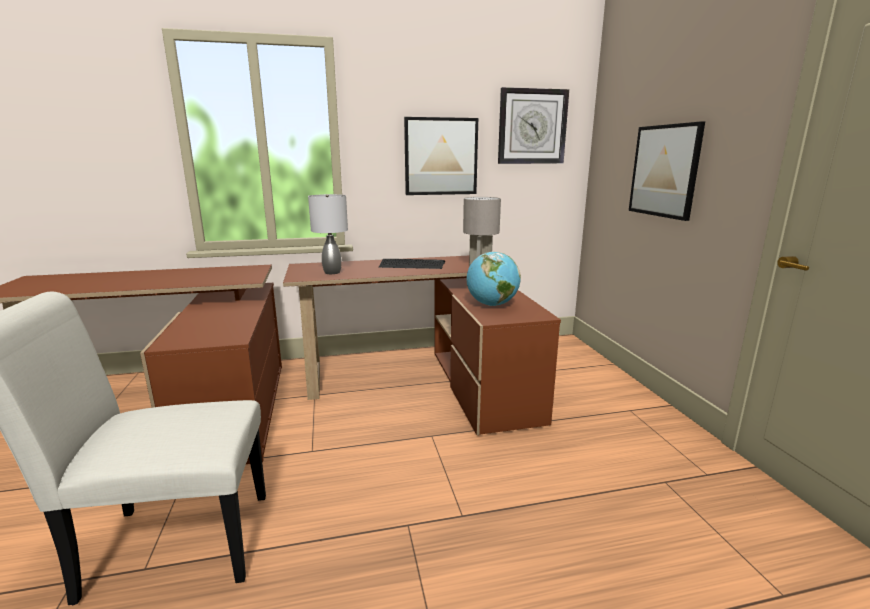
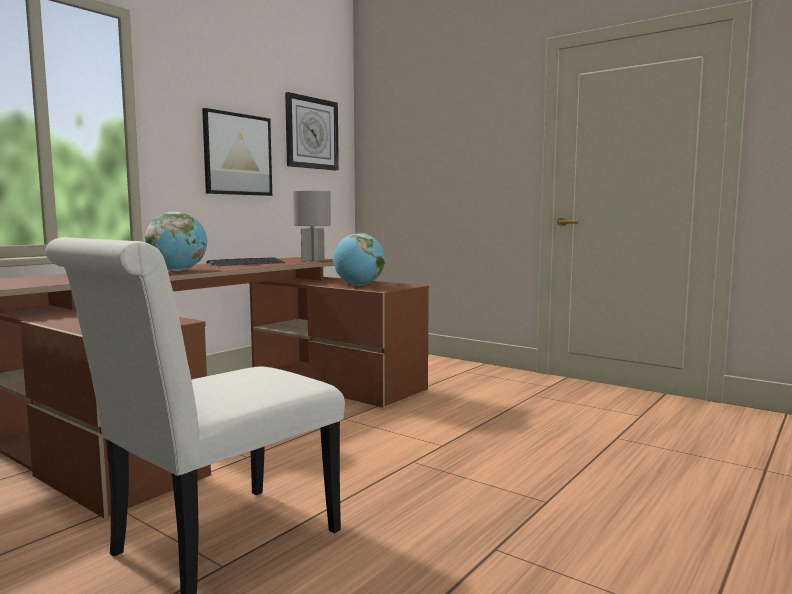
camera: 40 degrees left, 10 degrees down
(333, 272) = (178, 271): grey table lamp -> globe
(664, 171) = (445, 171): picture -> none

